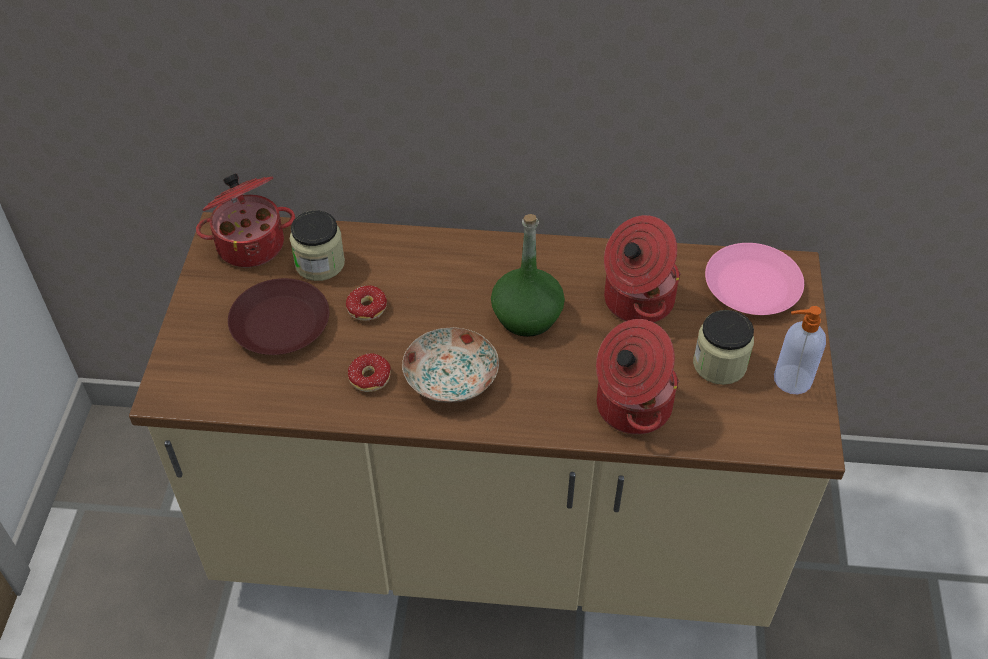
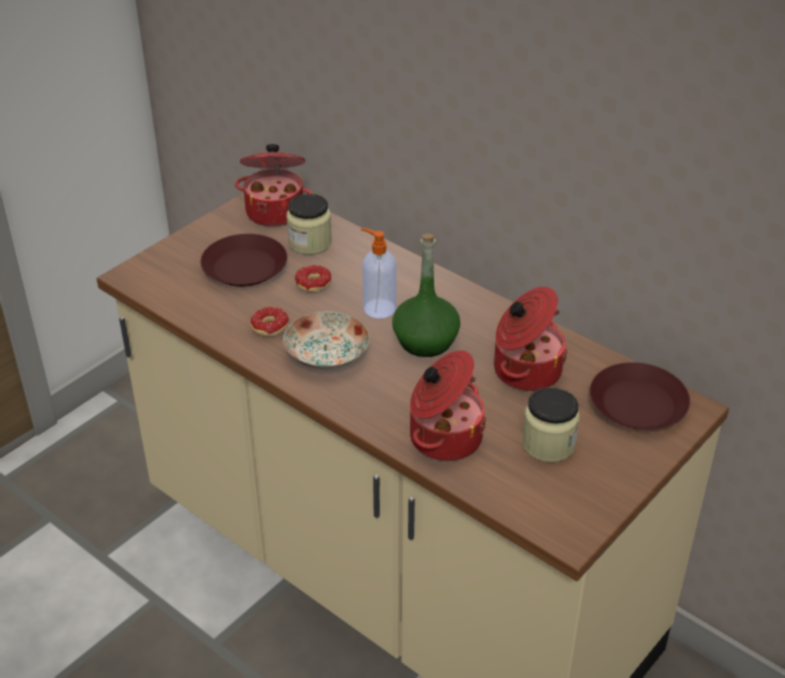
camera: 35 degrees right, 10 degrees down
(751, 287) = (636, 405): pink plate -> brown plate
(791, 380) = (600, 484): soap dispenser -> soap dispenser (378, 308)

